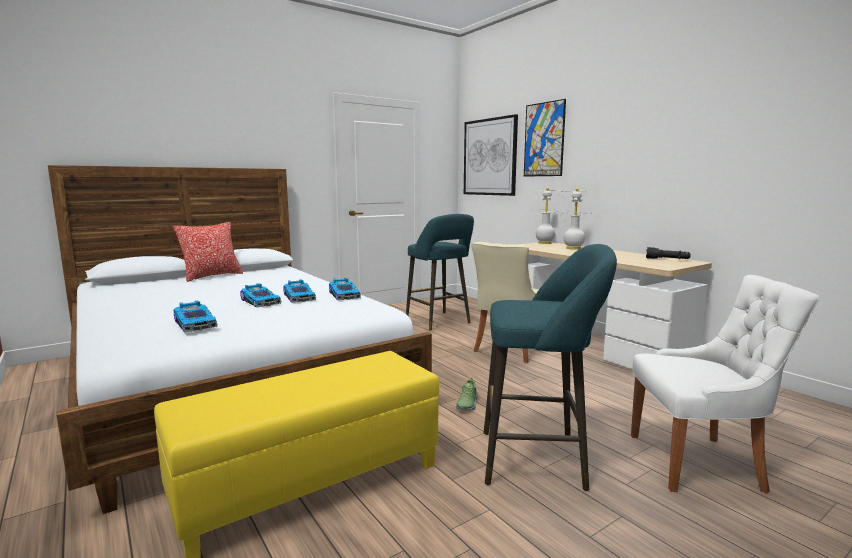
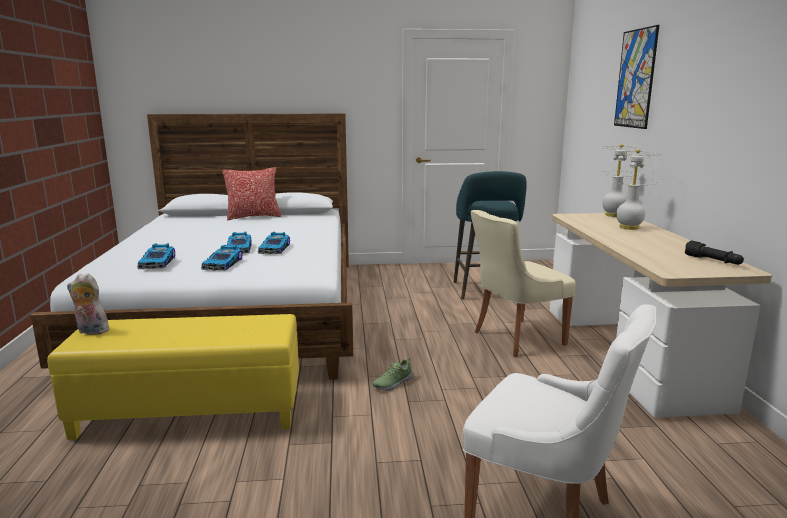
camera: 30 degrees right, 5 degrees up
(190, 411) = (90, 331): none -> plush toy
(345, 295) = (313, 252): toy car -> toy car (224, 264)
(489, 157) = (590, 97): picture -> none
(539, 459) = (383, 454): turquoise stool -> none

